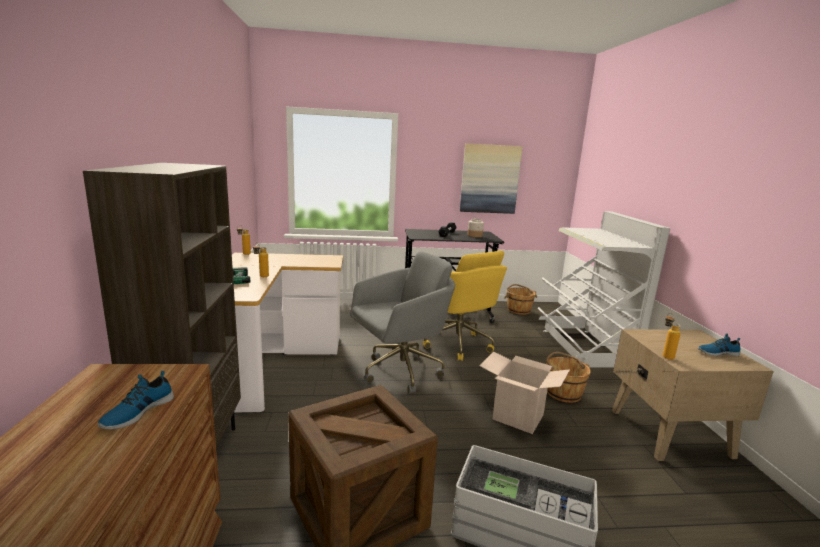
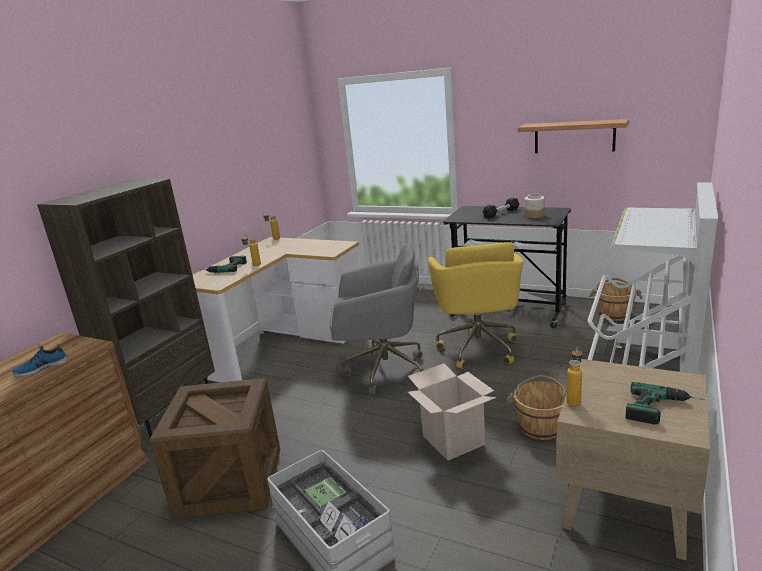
camera: 35 degrees right, 5 degrees up
(489, 179) = (574, 136): picture -> shelf
(717, 352) = (664, 410): shoe -> power drill

